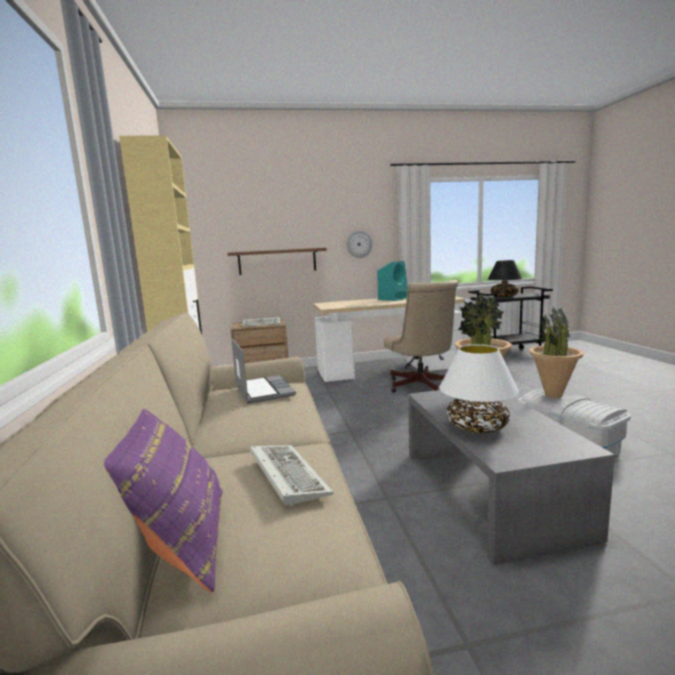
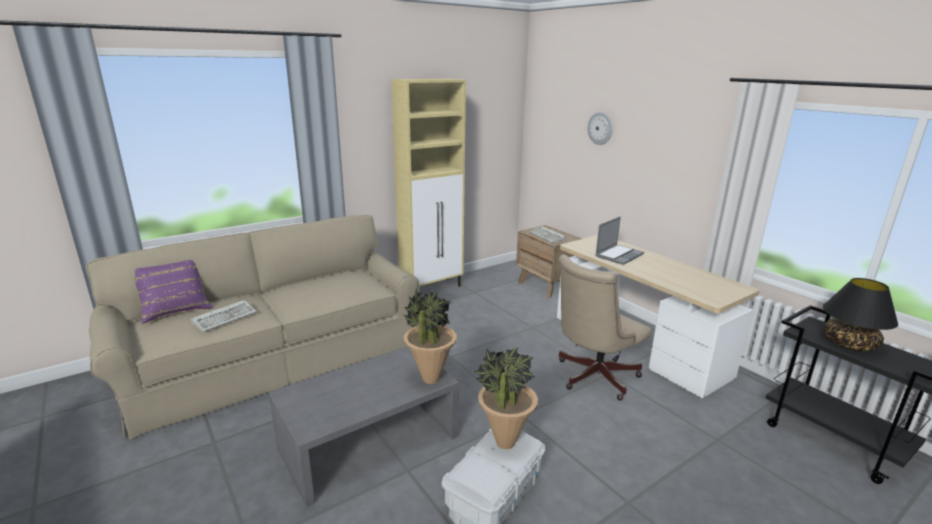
camera: 65 degrees right, 10 degrees up
(263, 390) = (351, 284): laptop -> laptop (618, 255)
(277, 261) = (591, 177): shelf -> none
(359, 244) = (676, 181): wall clock -> wall clock (600, 128)
(393, 299) = (669, 266): turquoise speaker -> none
(477, 427) = (344, 381): white table lamp -> none

